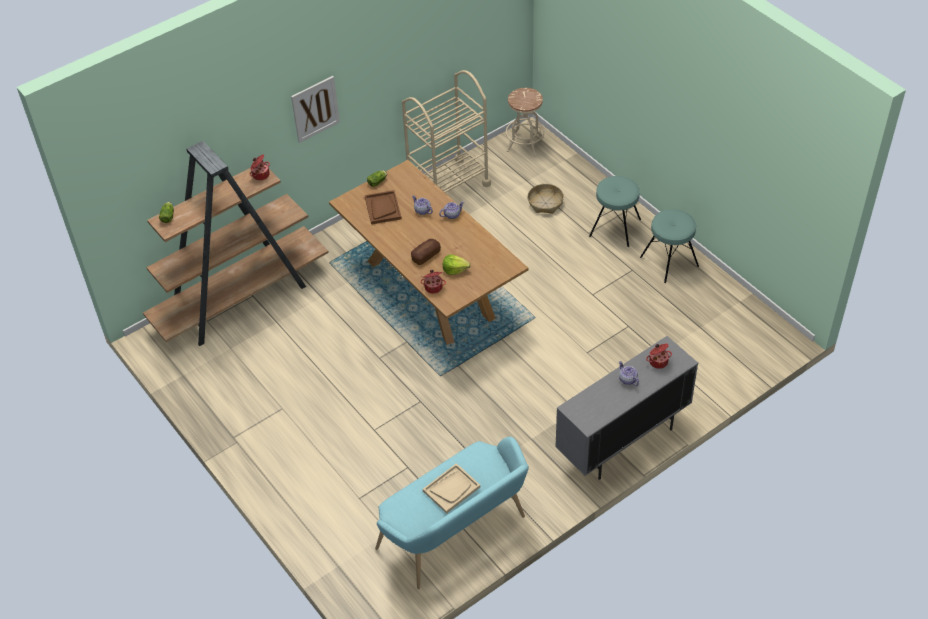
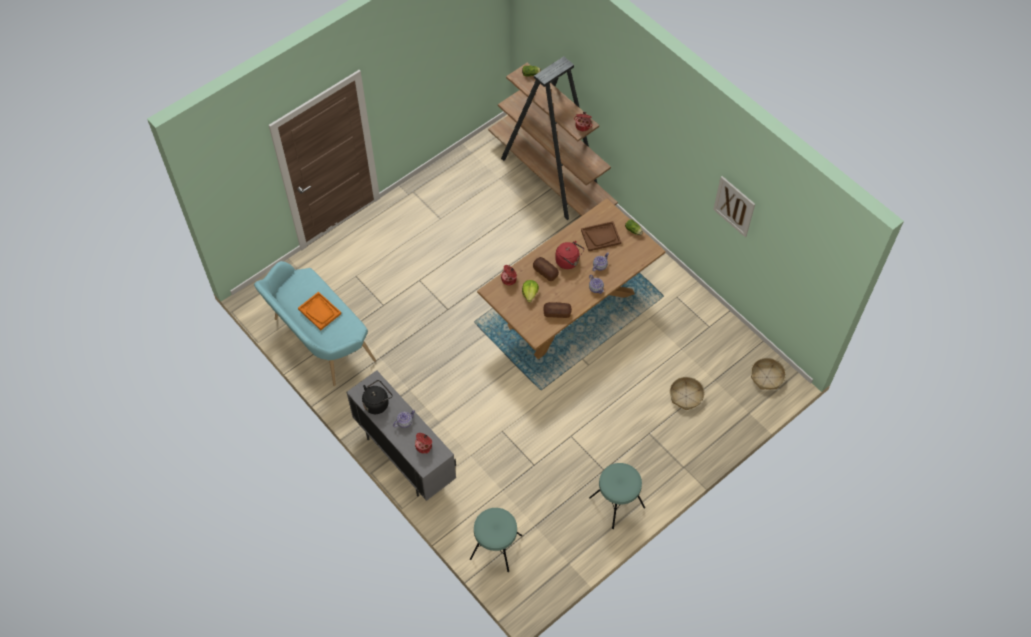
camera: 85 degrees right, 10 degrees up
(315, 109) = (653, 147): picture -> picture (734, 206)
(414, 235) = (568, 261): none -> red kettle
(448, 185) = (700, 315): beige cart -> none
(451, 489) = (320, 311): beige tray -> orange tray
(482, 247) = (557, 313): none -> bread
(524, 144) = (767, 377): beige stool -> basket
(603, 405) = (377, 403): none -> black kettle
(615, 228) = (658, 456): turquoise stool -> turquoise stool (496, 547)

